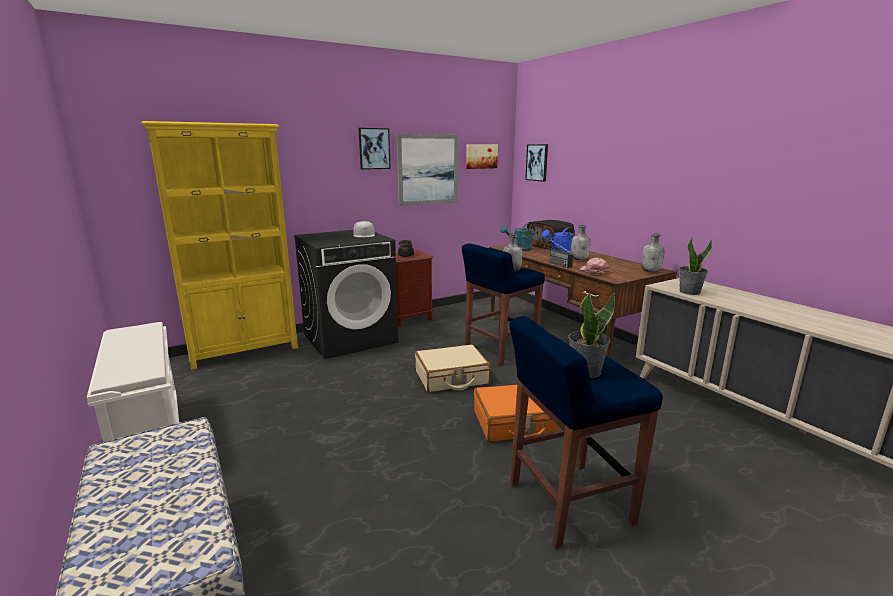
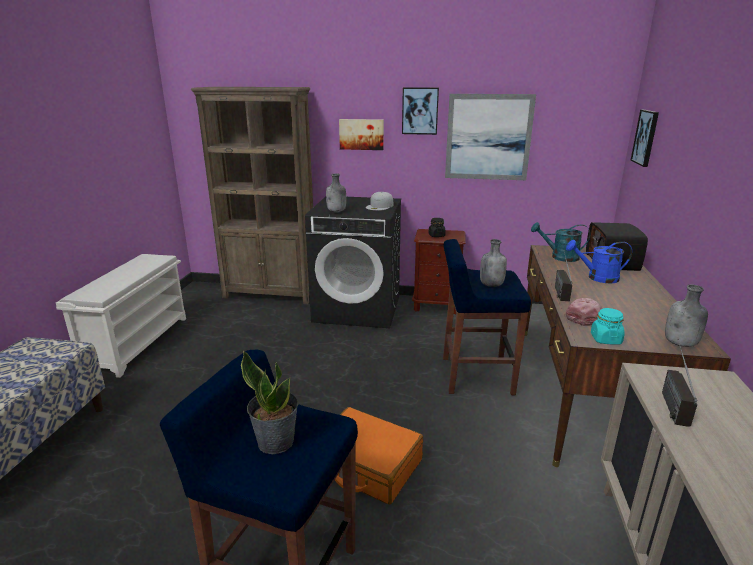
camera: 40 degrees right, 5 degrees up
(245, 351) = (271, 294): yellow bookcase -> brown bookcase
(451, 378) = (381, 386): beige suitcase -> none
(481, 156) = (572, 123): picture -> picture (361, 134)
(579, 259) = (608, 293): grey bottle -> grey bottle (337, 211)
(622, 277) = (605, 339): none -> turquoise jar
(689, 292) = (669, 399): potted plant -> radio

